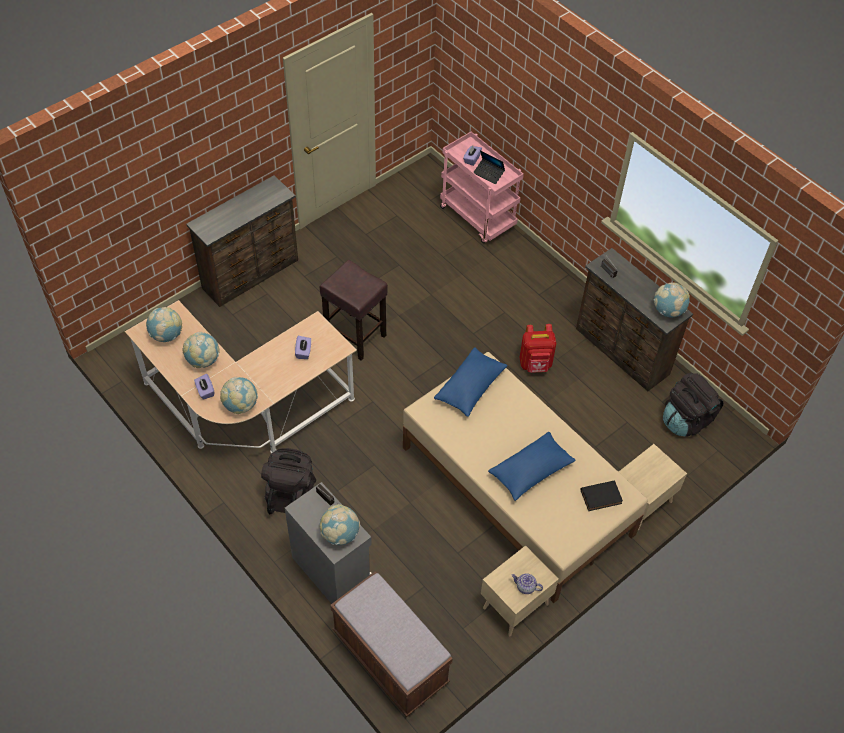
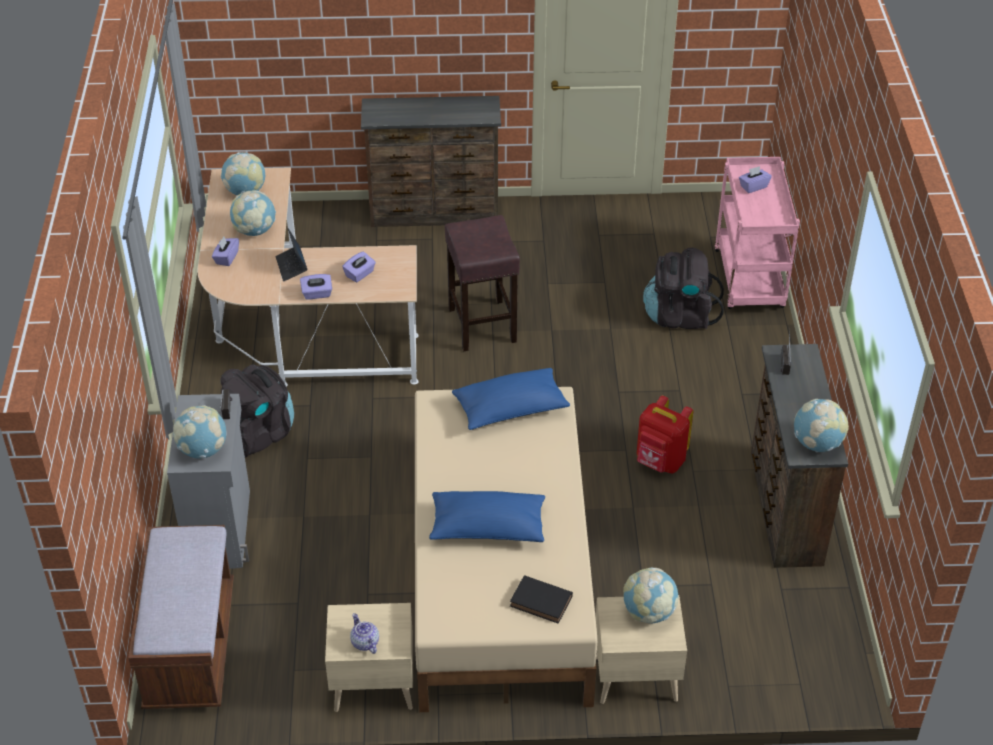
camera: 40 degrees right, 10 degrees down
(240, 405) = (245, 288): globe -> globe (649, 612)
(291, 382) = (317, 294): none -> purple tissue box
(488, 174) = (758, 209): laptop -> laptop (292, 267)
(686, 420) = (793, 626): black backpack -> black backpack (679, 315)

